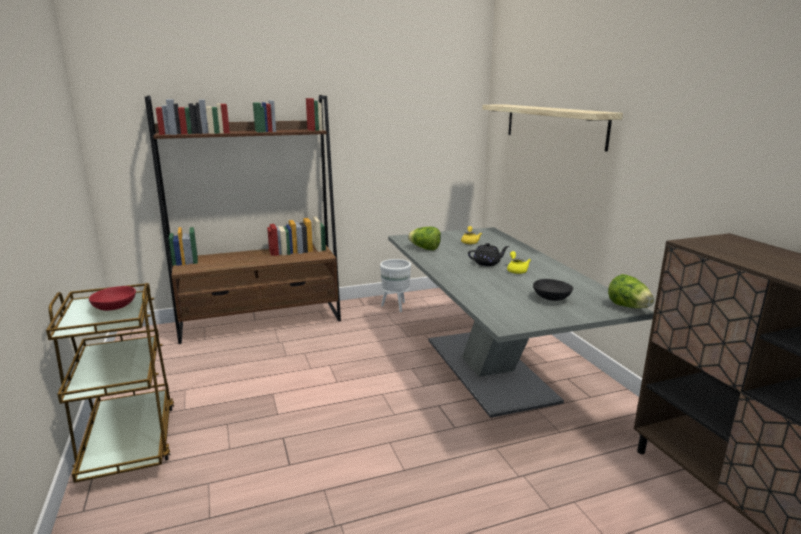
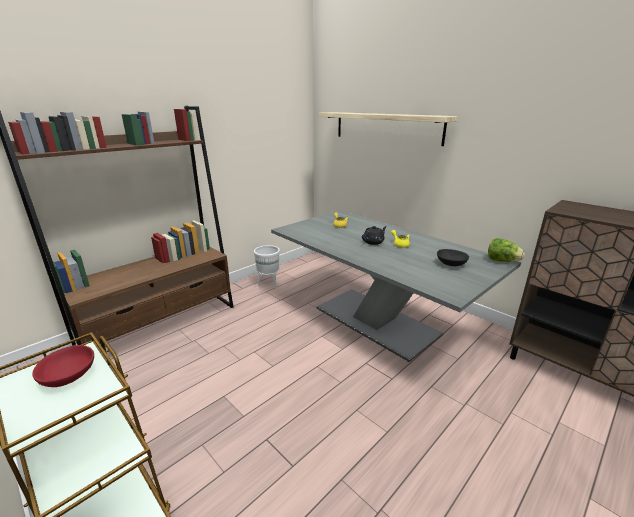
camera: 25 degrees left, 5 degrees up
(424, 248) = (313, 237): lettuce -> none

